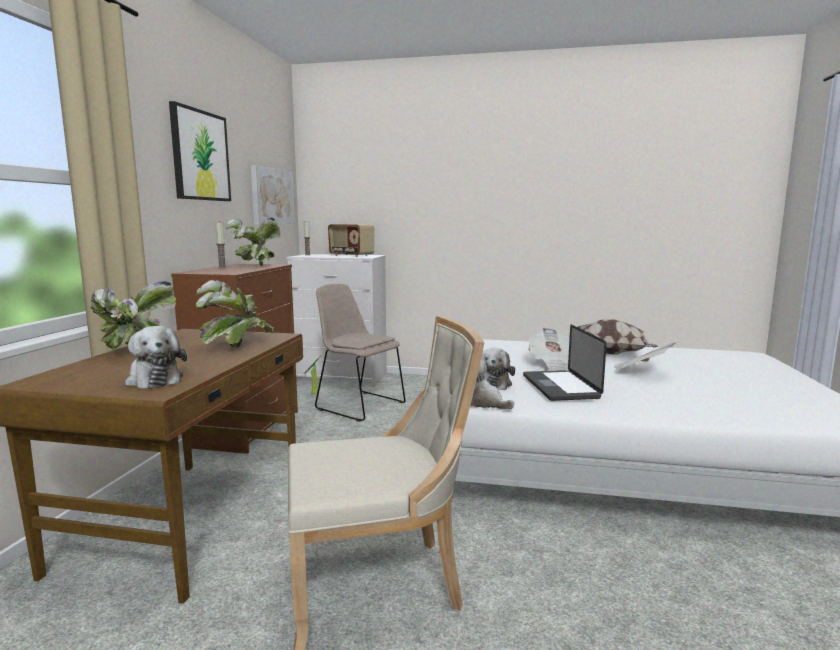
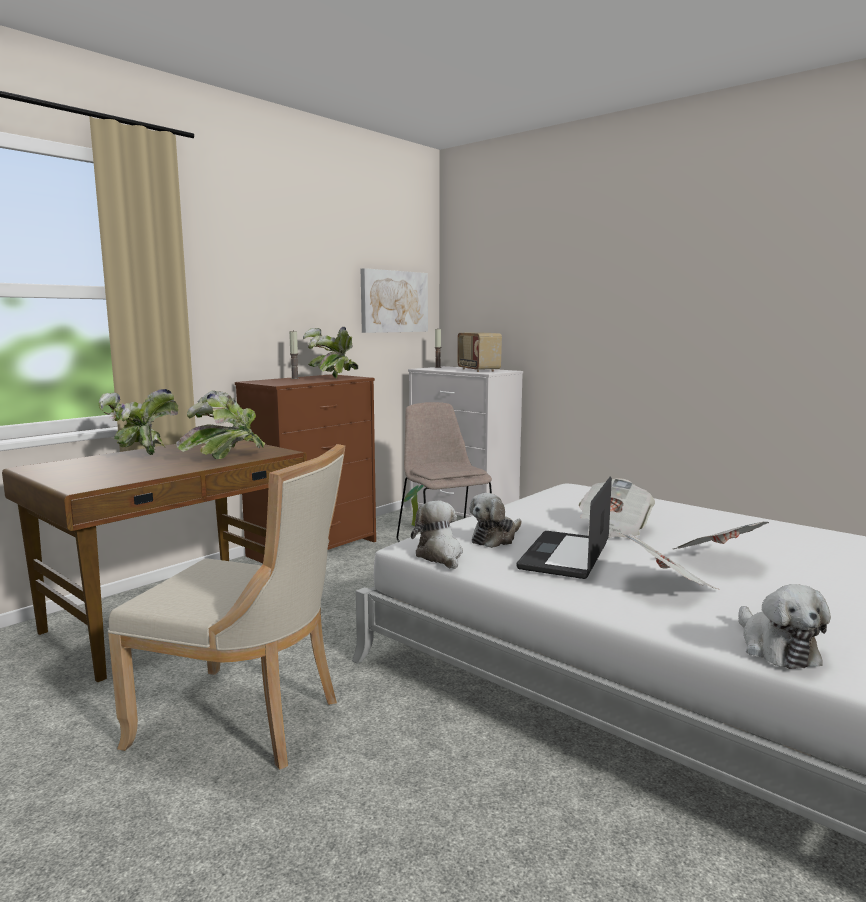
camera: 30 degrees right, 0 degrees up
(154, 379) = (102, 477): plush toy -> plush toy (776, 648)
(200, 155) = (284, 263): picture -> none
(612, 353) = (730, 528): pillow -> none
(646, 393) = (666, 585): none -> newspaper

